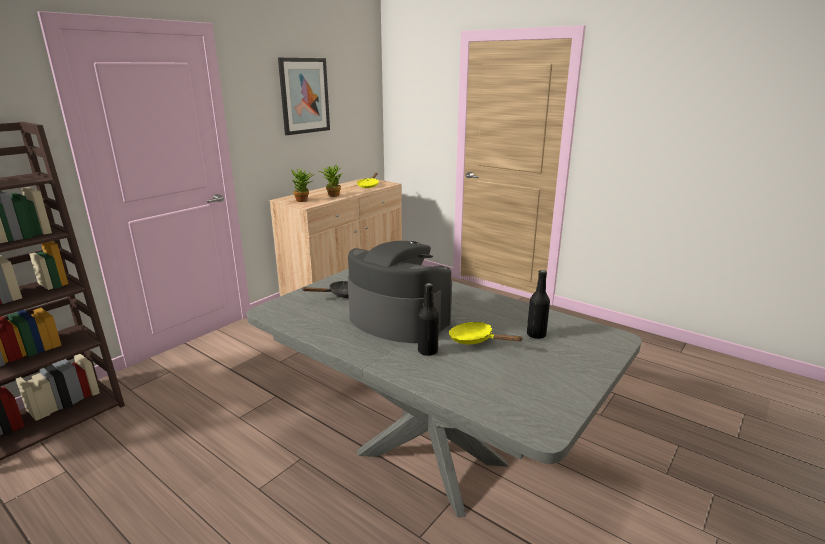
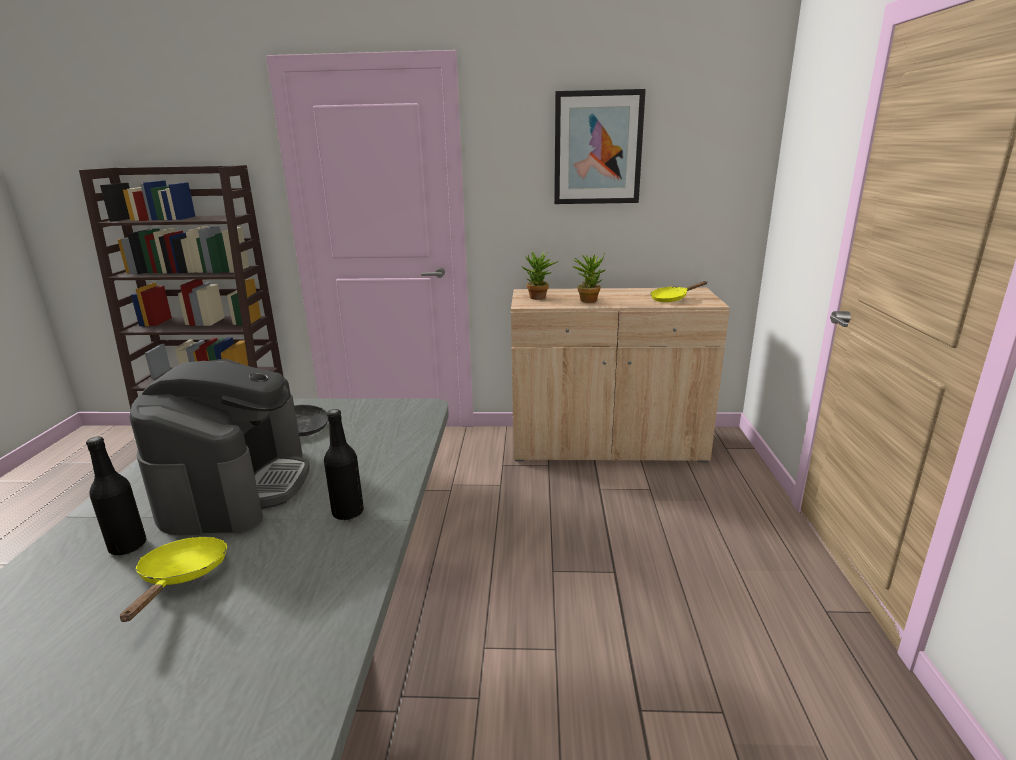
camera: 55 degrees right, 0 degrees up
(536, 335) = (229, 641): black bottle -> black bottle (348, 512)

